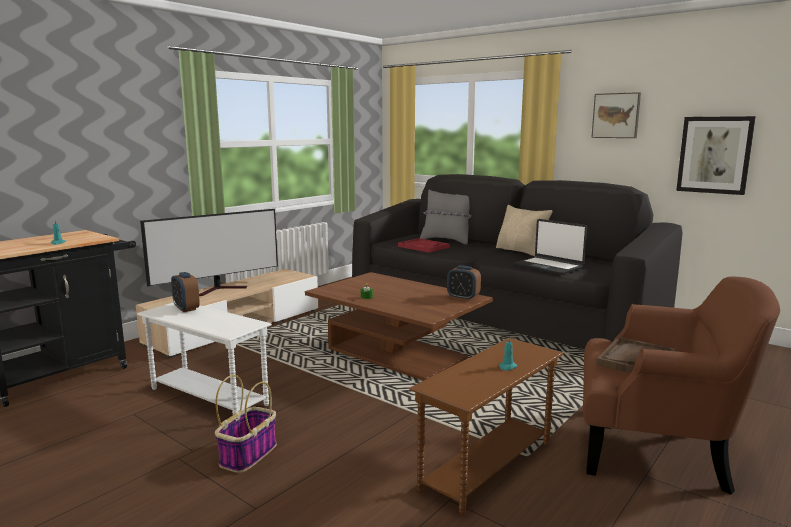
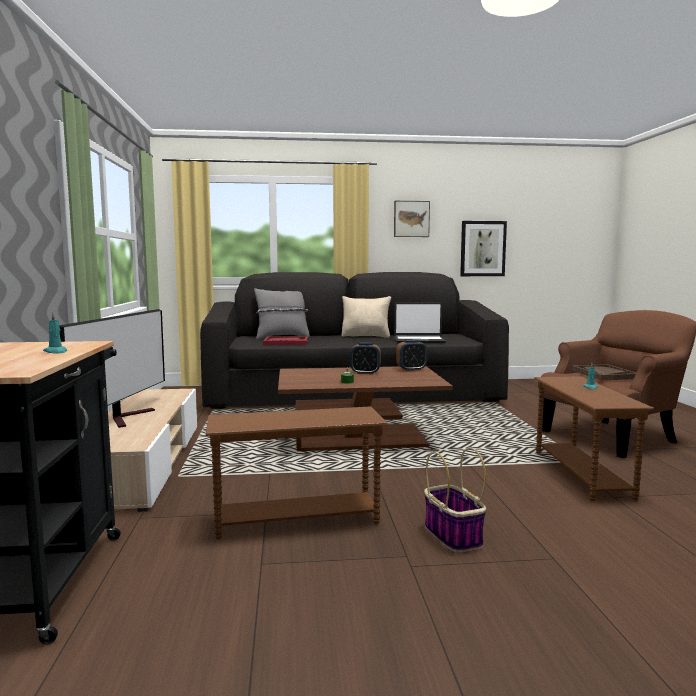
camera: 45 degrees left, 5 degrees down
(186, 308) = (248, 417): alarm clock -> alarm clock (365, 373)
(208, 397) = (297, 520): white side table -> brown side table

